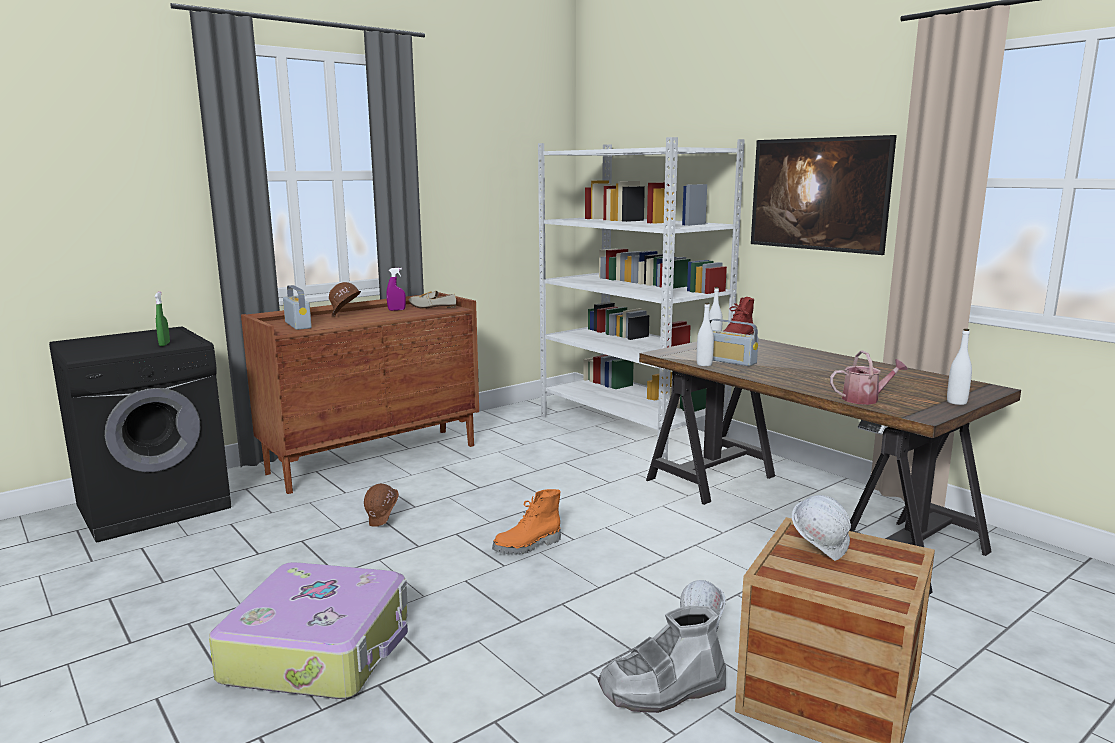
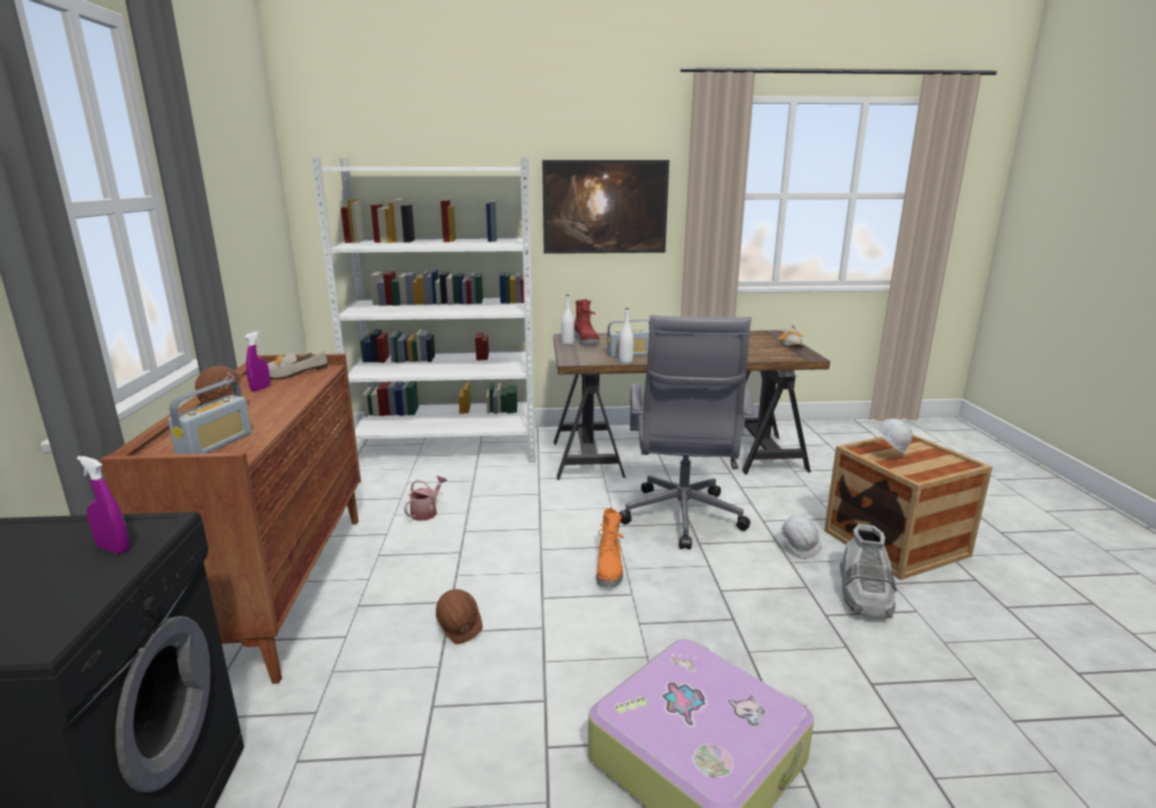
camera: 55 degrees left, 5 degrees up
(164, 344) = (113, 549): green spray bottle -> purple spray bottle
(298, 325) = (215, 444): radio -> radio turned 105 degrees clockwise
(666, 552) = (682, 520): none -> grey office chair
(865, 399) = (764, 356): watering can -> watering can (426, 512)
(956, 402) = (791, 345): white bottle -> shoe

